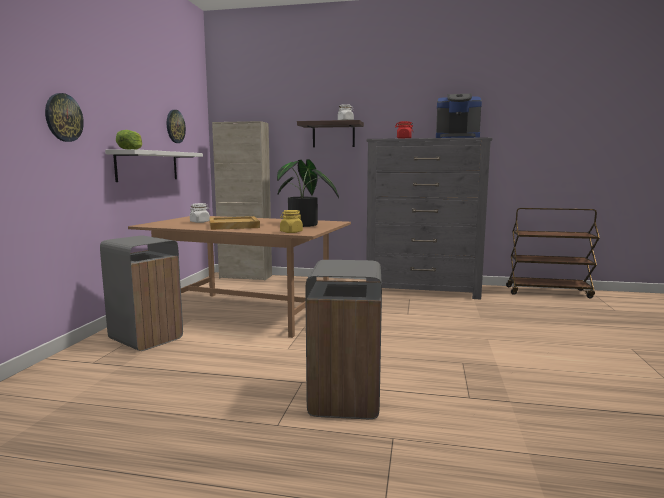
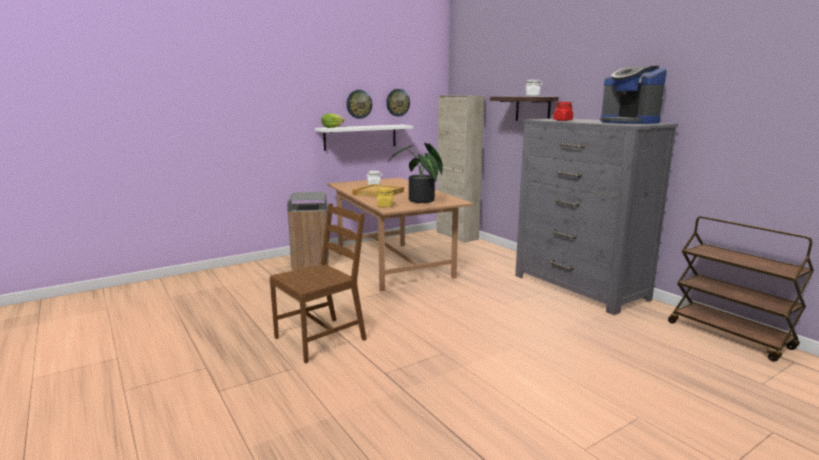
camera: 45 degrees right, 5 degrees up
(63, 117) = (278, 109): wall clock -> wall clock (359, 104)
(346, 398) = (321, 338): grey trash can -> brown chair

